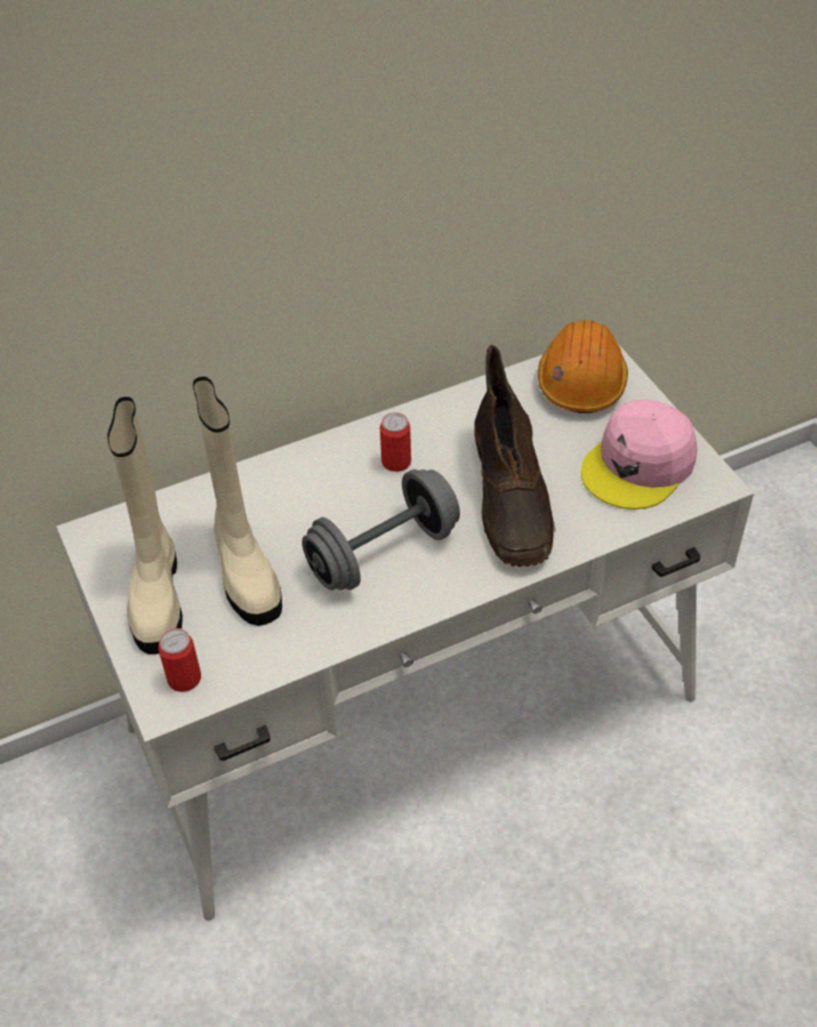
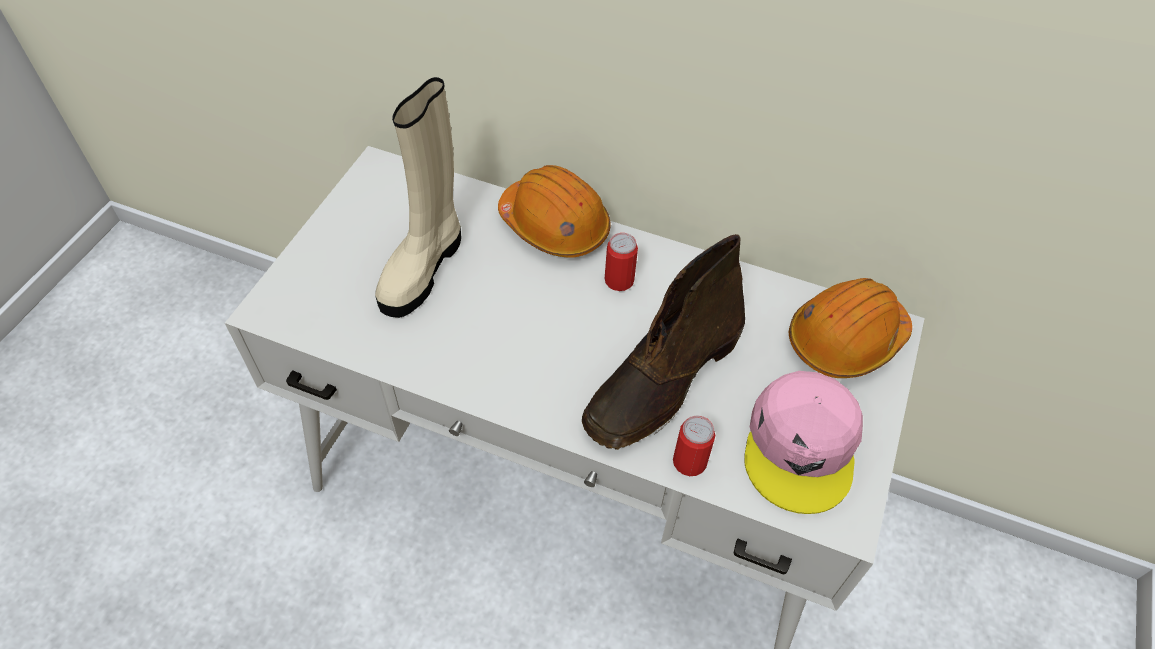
camera: 45 degrees right, 5 degrees up
(157, 595) = (357, 237): beige boot -> none
(184, 678) = (296, 304): can -> can (689, 461)
(298, 463) = (555, 226): none -> orange hard hat
(383, 553) = (520, 336): grey dumbbell -> none
(639, 465) = (801, 446): pink cap -> pink cap turned 75 degrees counterclockwise

